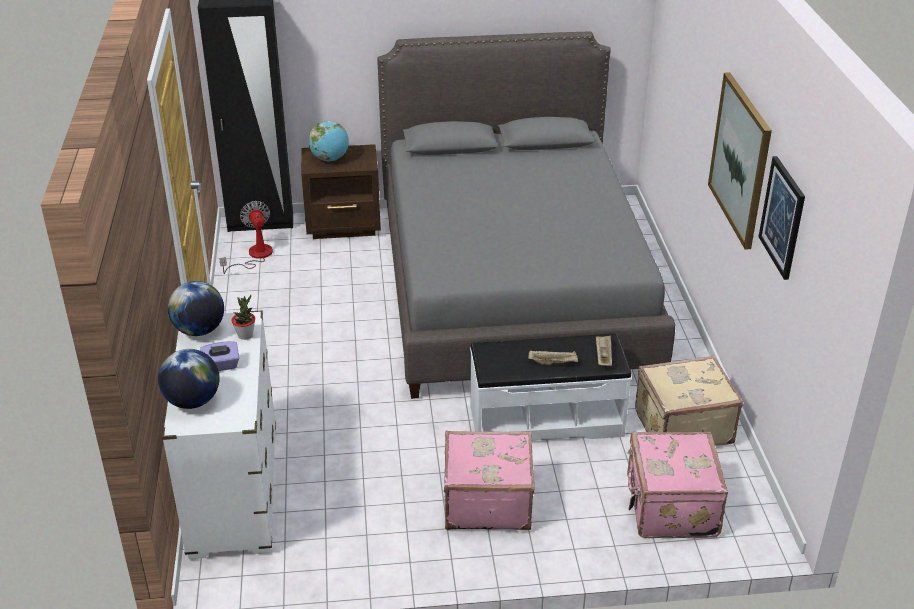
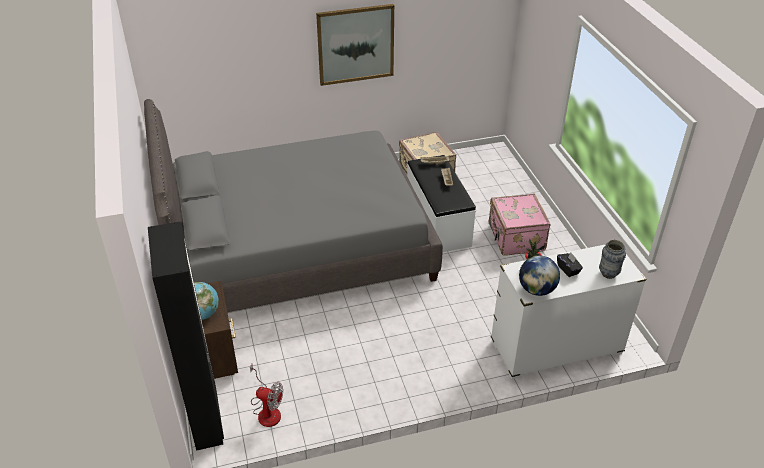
camera: 100 degrees left, 5 degrees up
(192, 401) = (608, 274): globe -> vase
(221, 366) = (568, 269): purple tissue box -> black tissue box
(254, 256) = (267, 410): fan -> fan turned 135 degrees counterclockwise
(669, 507) = (491, 177): pink suitcase -> none
(782, 217) = (425, 32): picture -> none

